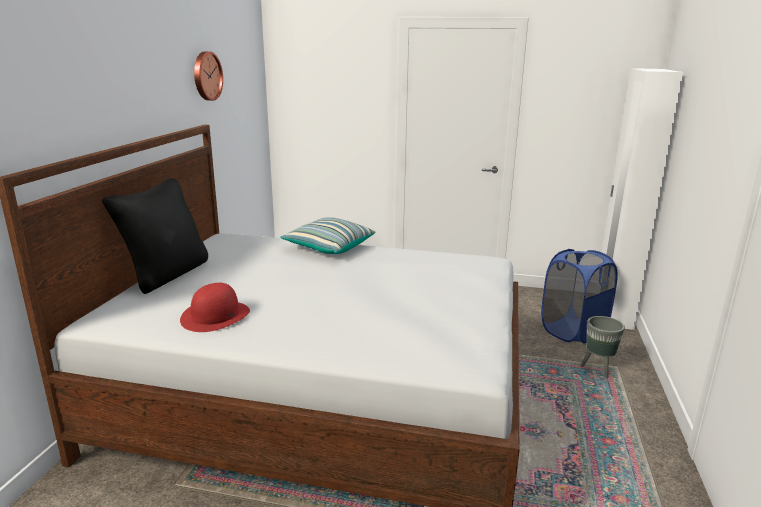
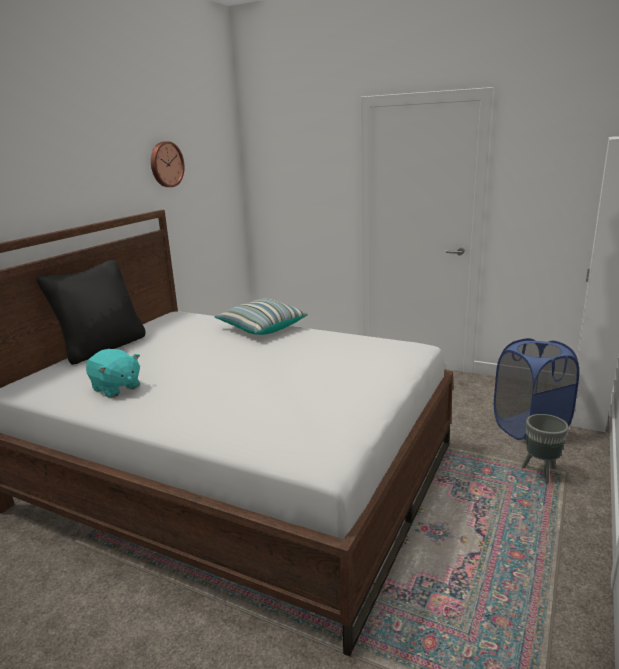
camera: 15 degrees right, 0 degrees up
(215, 315) = (116, 388): red hat -> turquoise plush toy

